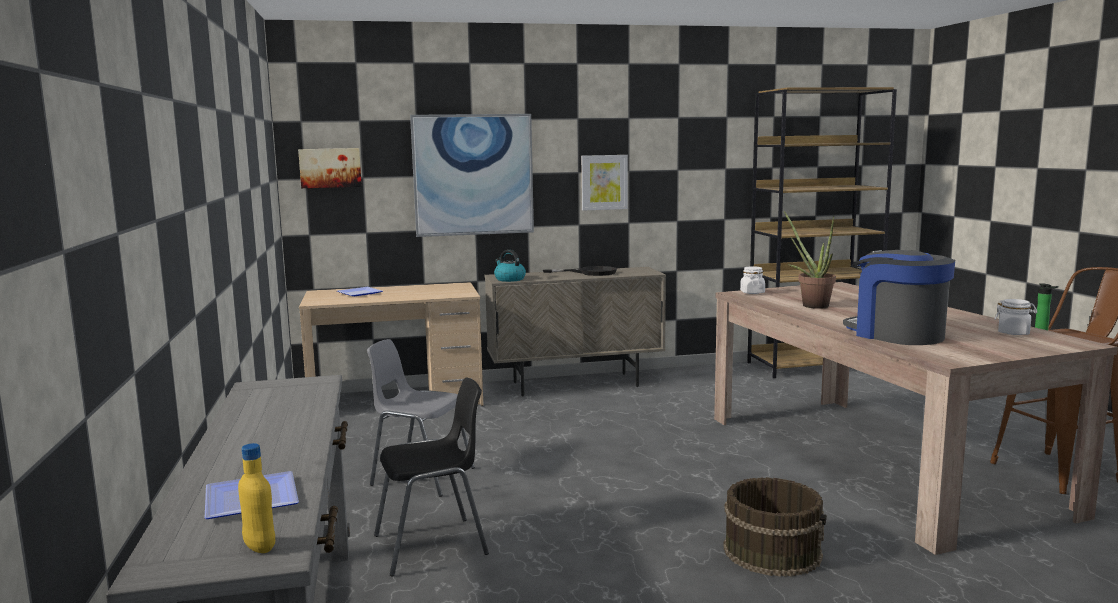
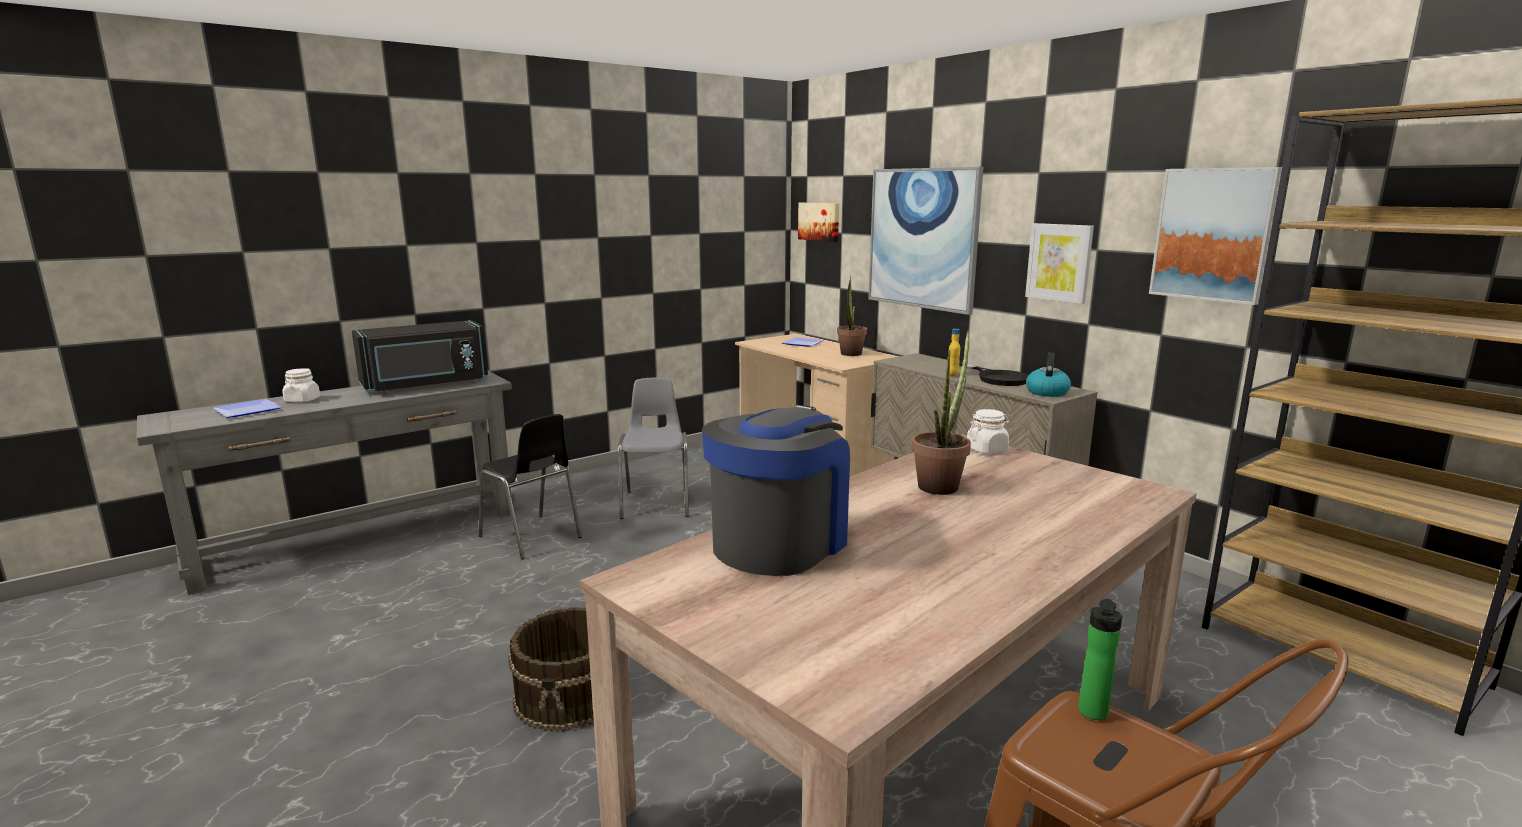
camera: 65 degrees right, 5 degrees up
(259, 547) = (173, 424): yellow bottle -> yellow bottle (952, 374)
(279, 406) = (426, 385): none -> black microwave
(431, 289) = (850, 355): none -> potted plant
(509, 279) = (903, 362): kettle -> kettle (1047, 392)
(701, 155) = (1212, 234): none -> picture
(1013, 333) = (881, 636): white jar -> white jar (302, 400)

